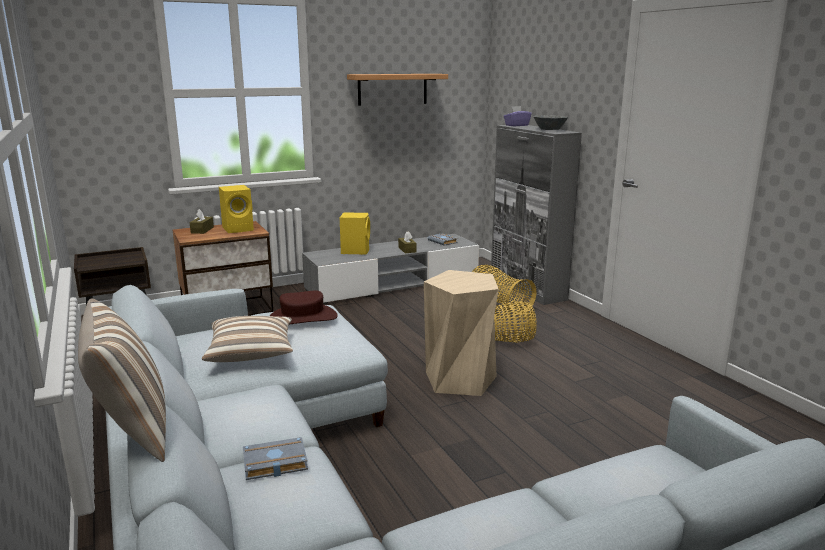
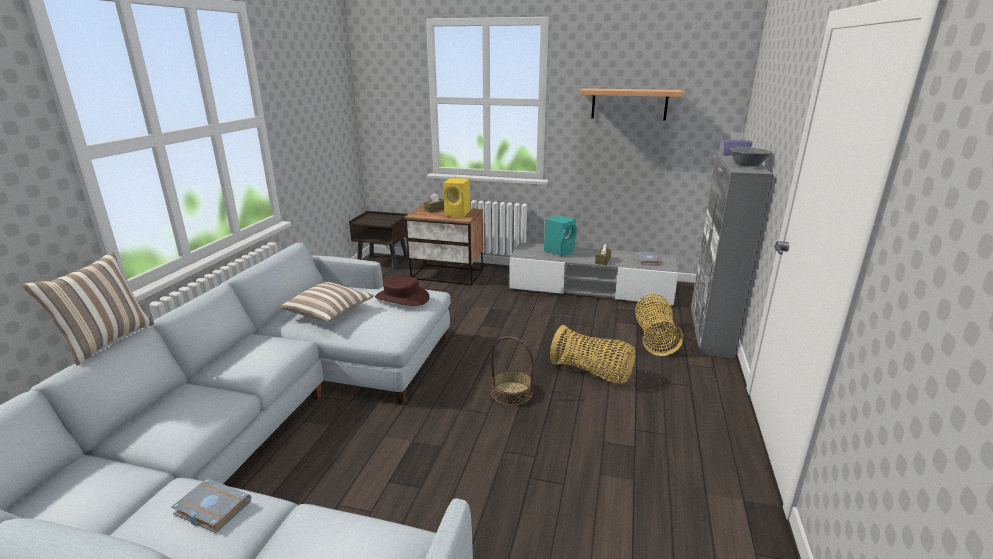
camera: 40 degrees right, 5 degrees up
(274, 464) = (206, 396): grey book -> grey book (210, 509)
(355, 251) = (559, 251): yellow speaker -> turquoise speaker
(460, 379) = (511, 393): beige stool -> basket

